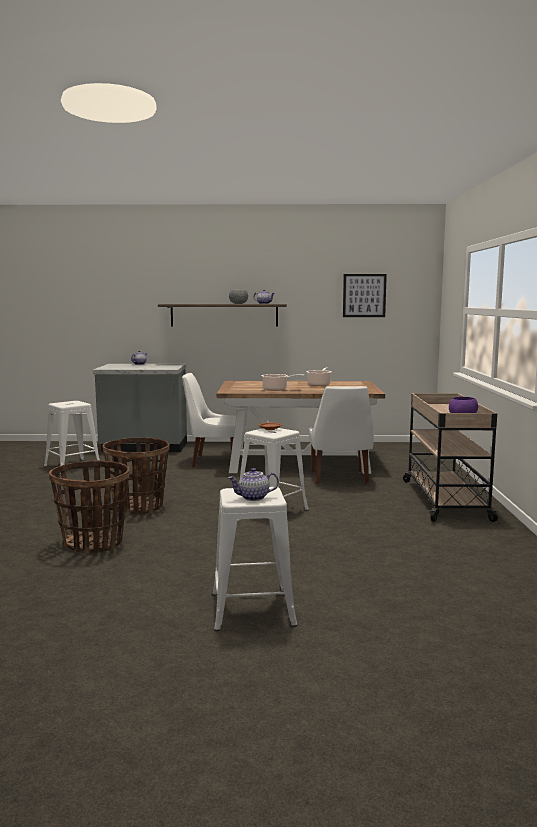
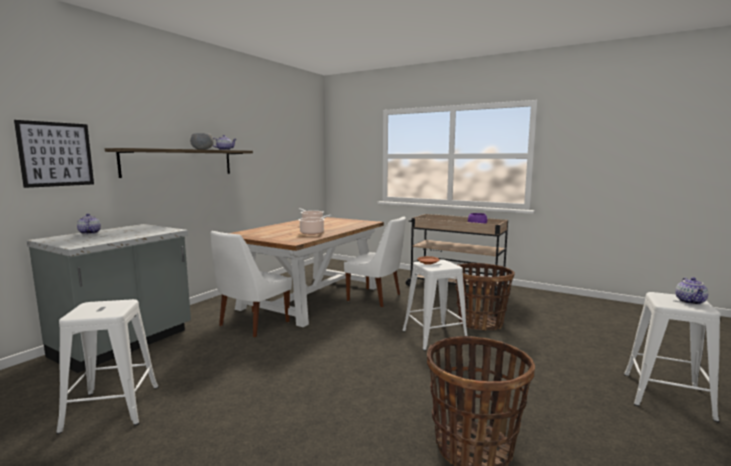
camera: 60 degrees left, 0 degrees up
(138, 507) = (363, 393): basket -> basket (480, 323)
(364, 295) = (286, 144): picture -> picture (56, 154)

